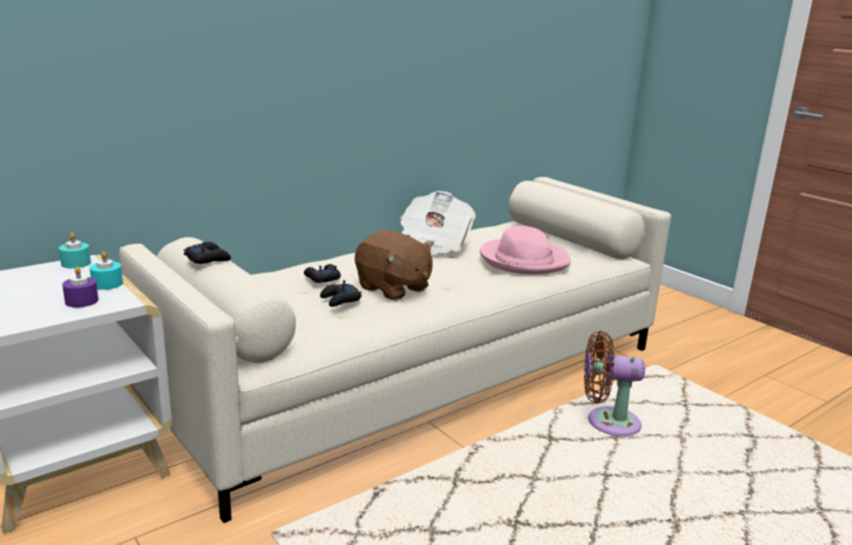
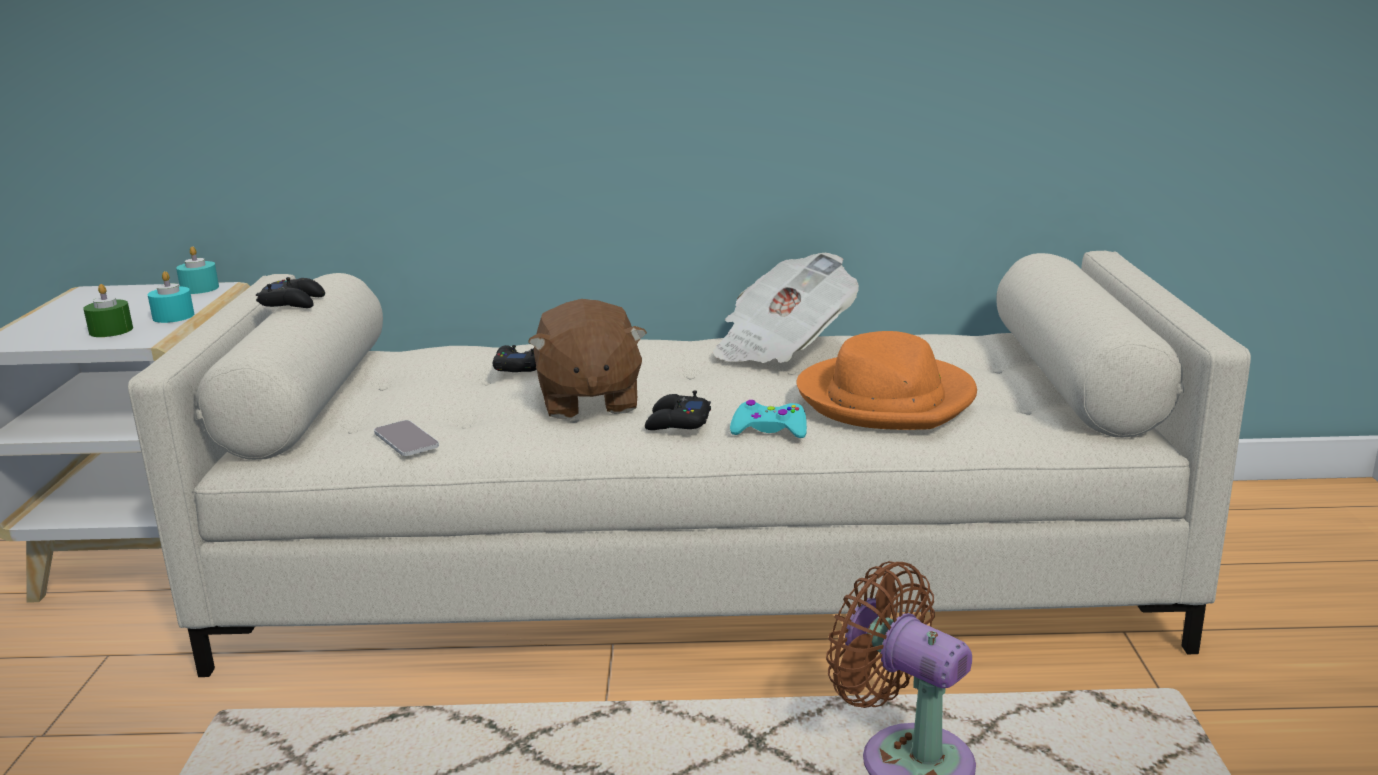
camera: 40 degrees right, 0 degrees up
(81, 301) = (111, 330): purple candle -> green candle
(340, 300) = (483, 400): black game controller -> black game controller (677, 422)
(340, 329) = (406, 440): none -> phone
(505, 283) = (769, 430): none -> turquoise game controller
(524, 260) = (887, 399): pink hat -> orange hat

